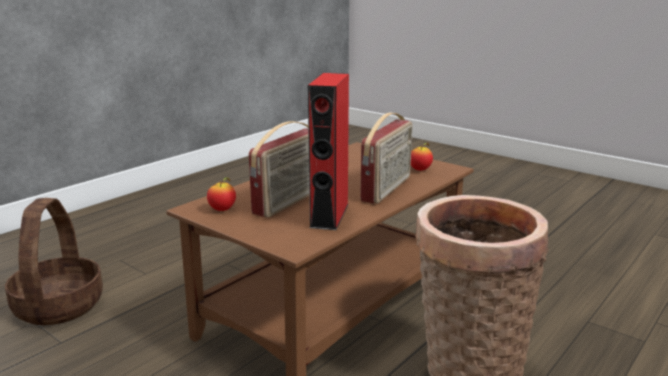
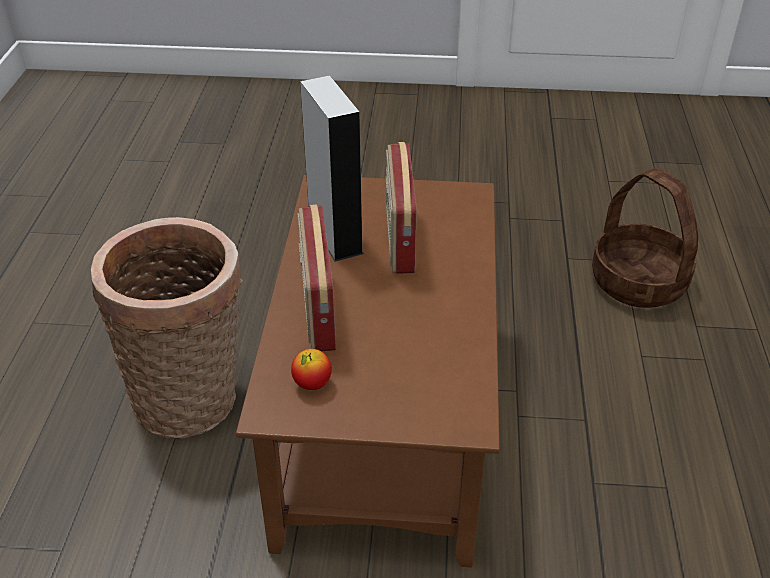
camera: 145 degrees right, 20 degrees up
(222, 210) = (444, 202): apple -> none
(329, 215) = (335, 235): red speaker -> grey speaker

